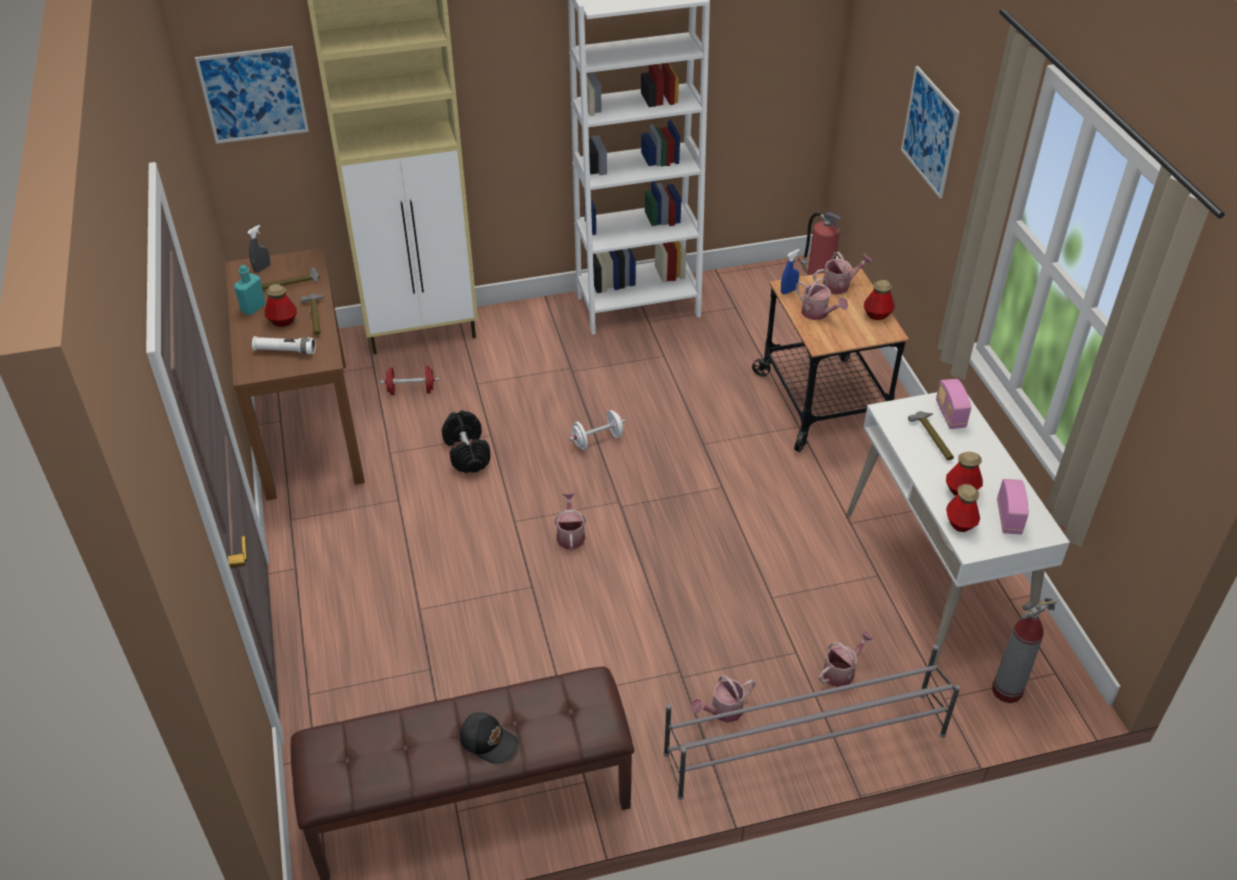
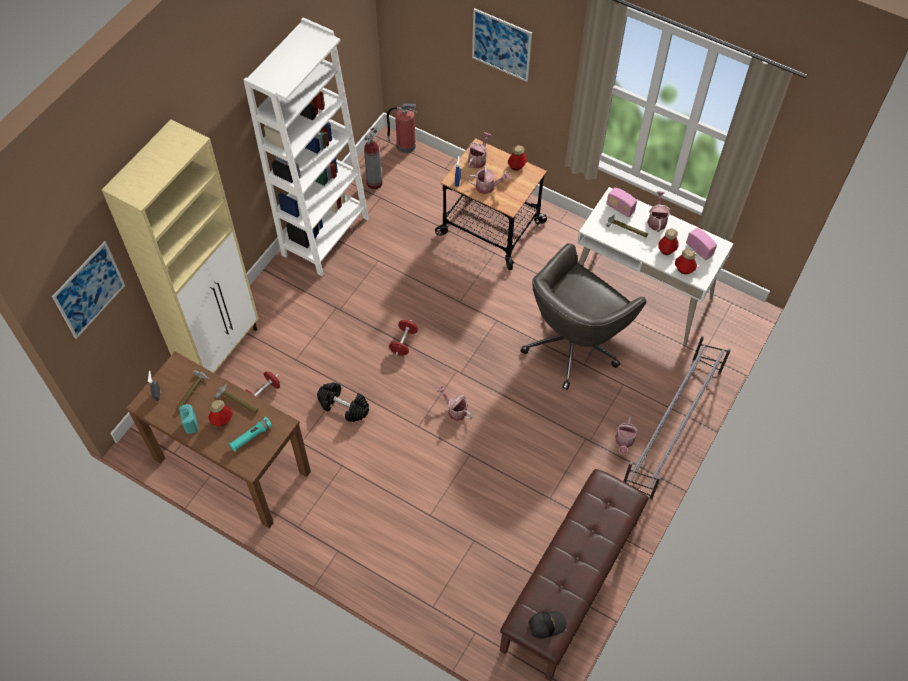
camera: 45 degrees left, 15 degrees up
(285, 351) = (251, 437): white flashlight -> turquoise flashlight
(489, 741) = (593, 550): black cap -> black cap (546, 624)
(597, 440) = (403, 343): white dumbbell -> red dumbbell
(785, 569) = (573, 344): none -> grey office chair
(841, 671) = (651, 377): watering can -> watering can (657, 220)
(1006, 691) = (722, 329): fire extinguisher -> fire extinguisher (374, 183)

